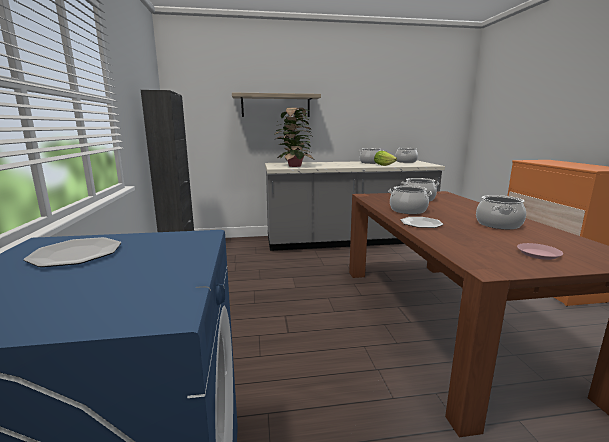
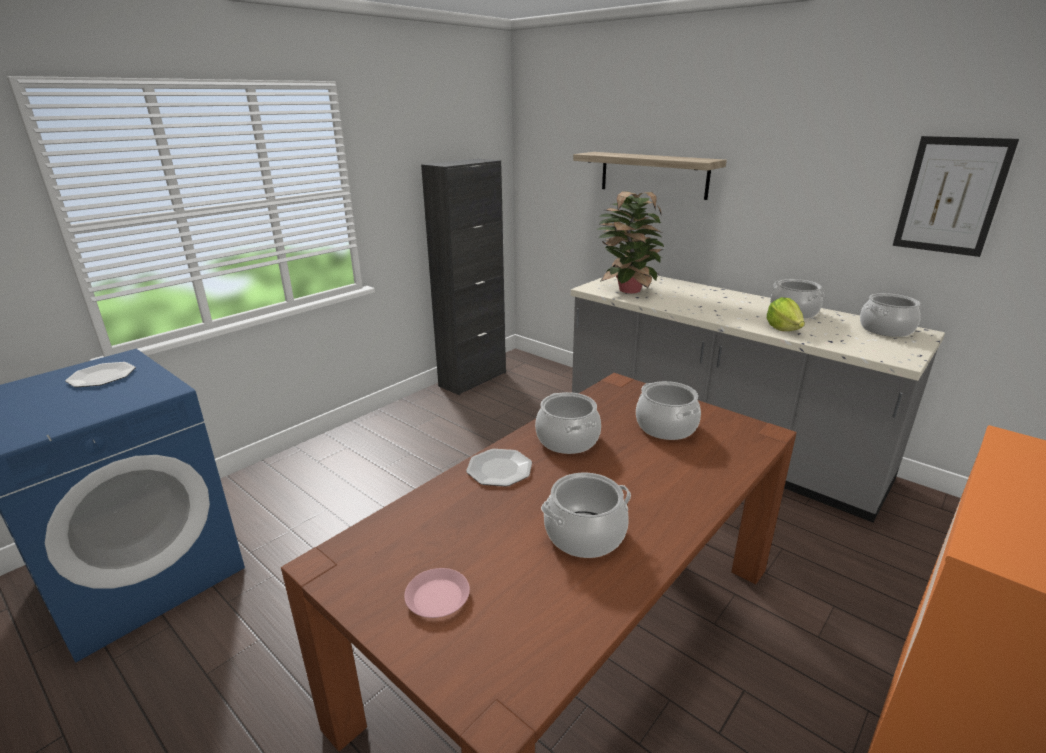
camera: 50 degrees right, 10 degrees up
(409, 105) = (951, 196): none -> picture

